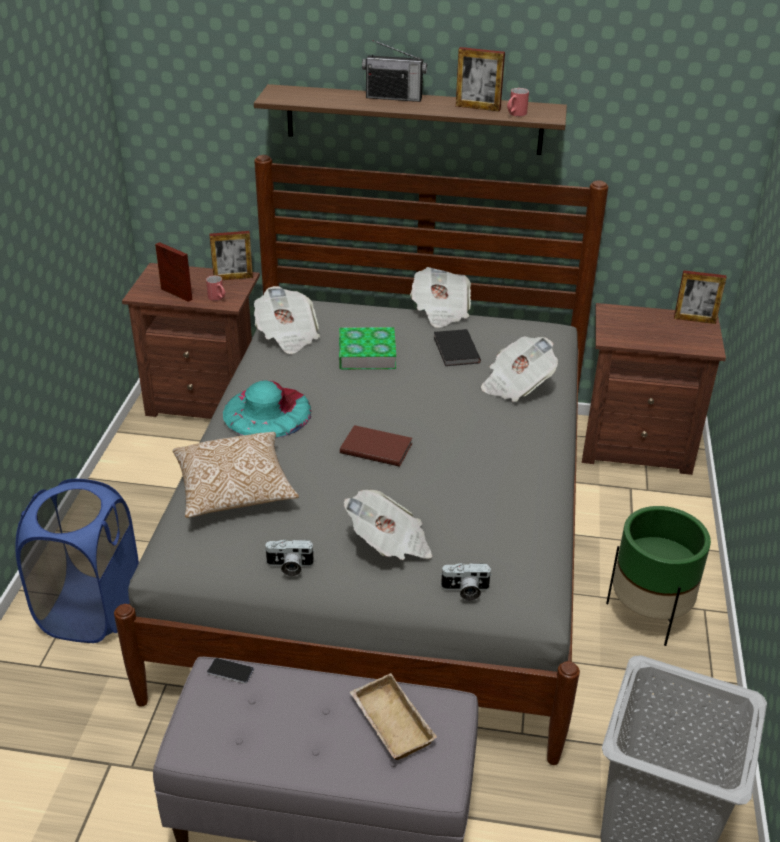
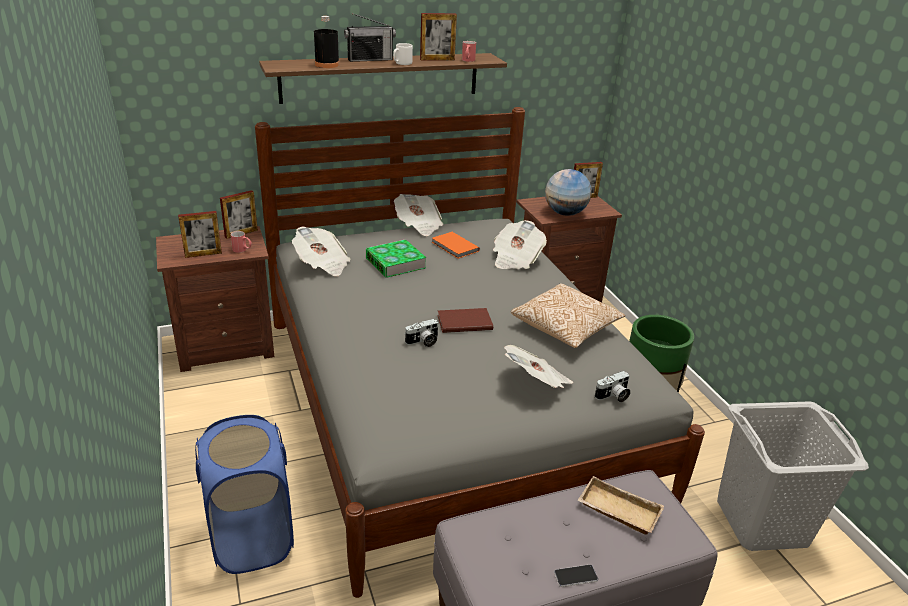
camera: 30 degrees left, 5 degrees down
(176, 294) = (203, 254): picture frame -> picture frame turned 150 degrees clockwise
(230, 671) = (474, 522): phone -> phone (575, 576)
(234, 490) = (387, 381): pillow -> pillow (565, 328)
(267, 412) = (359, 319): turquoise hat -> none
(289, 566) = (481, 421): camera -> camera (423, 342)
(333, 100) = (327, 65): none -> black bottle
(425, 108) = (402, 63): none -> white mug
(455, 350) = (454, 247): black book -> orange book
(643, 337) = (565, 213): none -> globe

